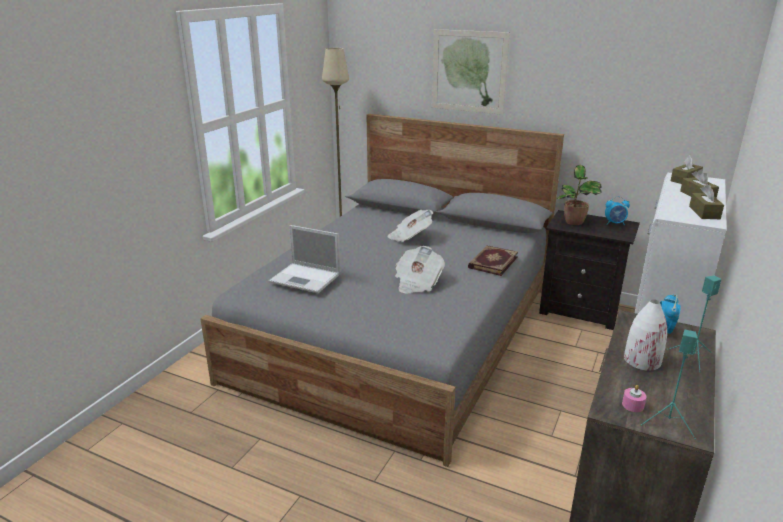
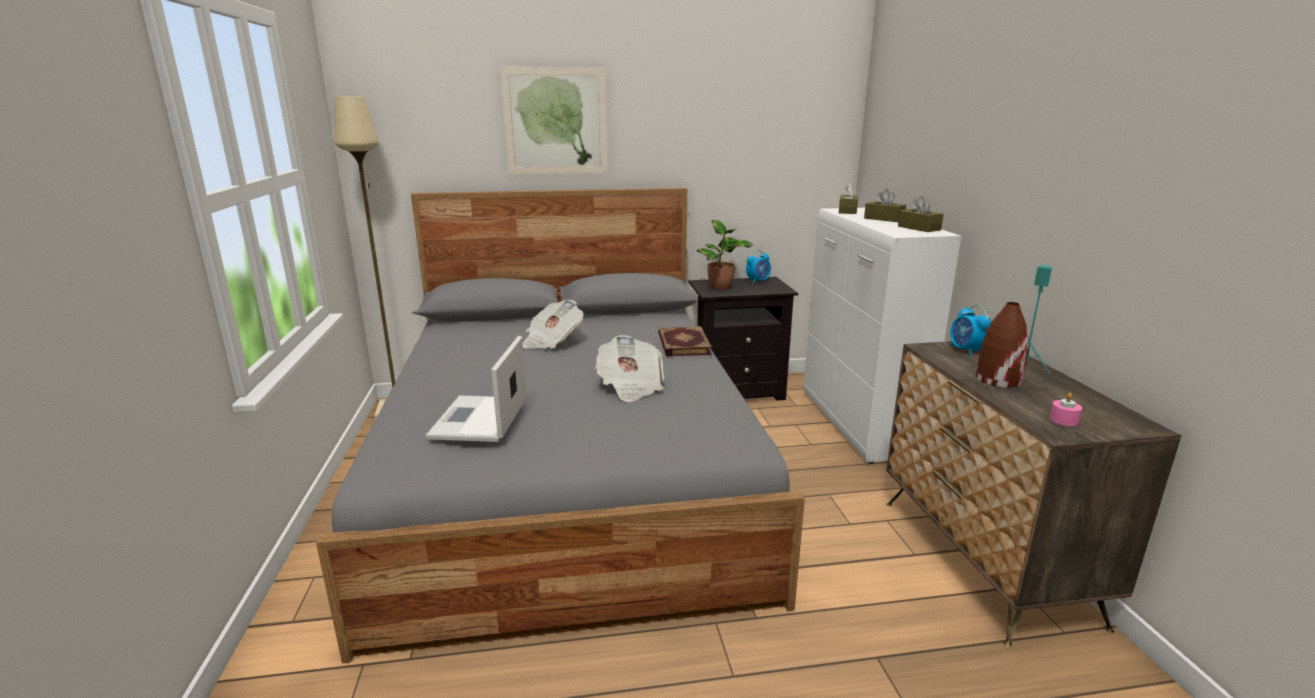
camera: 35 degrees left, 5 degrees down
(306, 278) = (479, 420): laptop -> laptop turned 105 degrees clockwise
(642, 360) = (997, 379): white vase -> brown vase
(668, 423) = (1112, 424): turquoise speaker -> none

